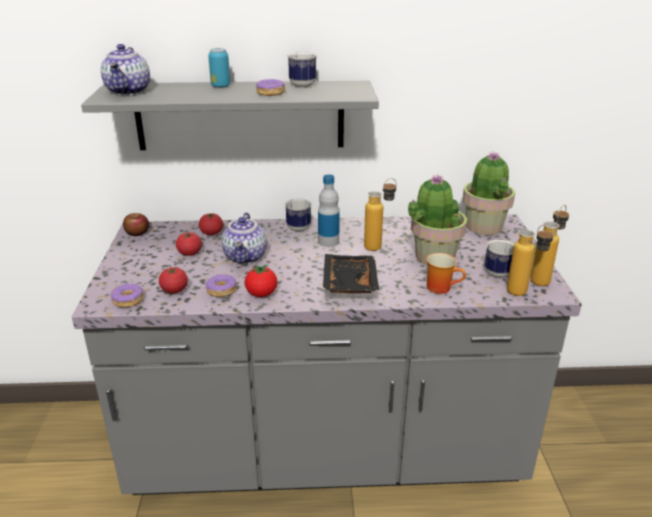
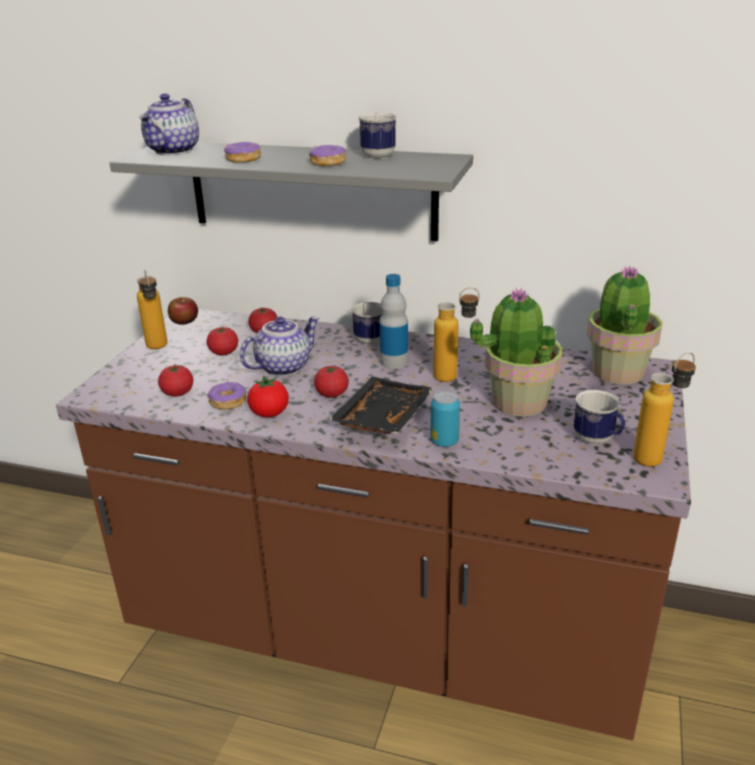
camera: 20 degrees right, 0 degrees up
(128, 300) = (122, 396): donut -> donut (243, 159)
(220, 86) = (280, 151): can -> can (444, 441)
(246, 257) = (283, 367): teapot -> teapot turned 150 degrees counterclockwise
(298, 272) = (332, 394): none -> tomato
(326, 451) = (384, 632): grey counter -> brown counter
(442, 287) = (500, 443): mug -> none
(524, 295) = (610, 473): bottle -> bottle (158, 349)

